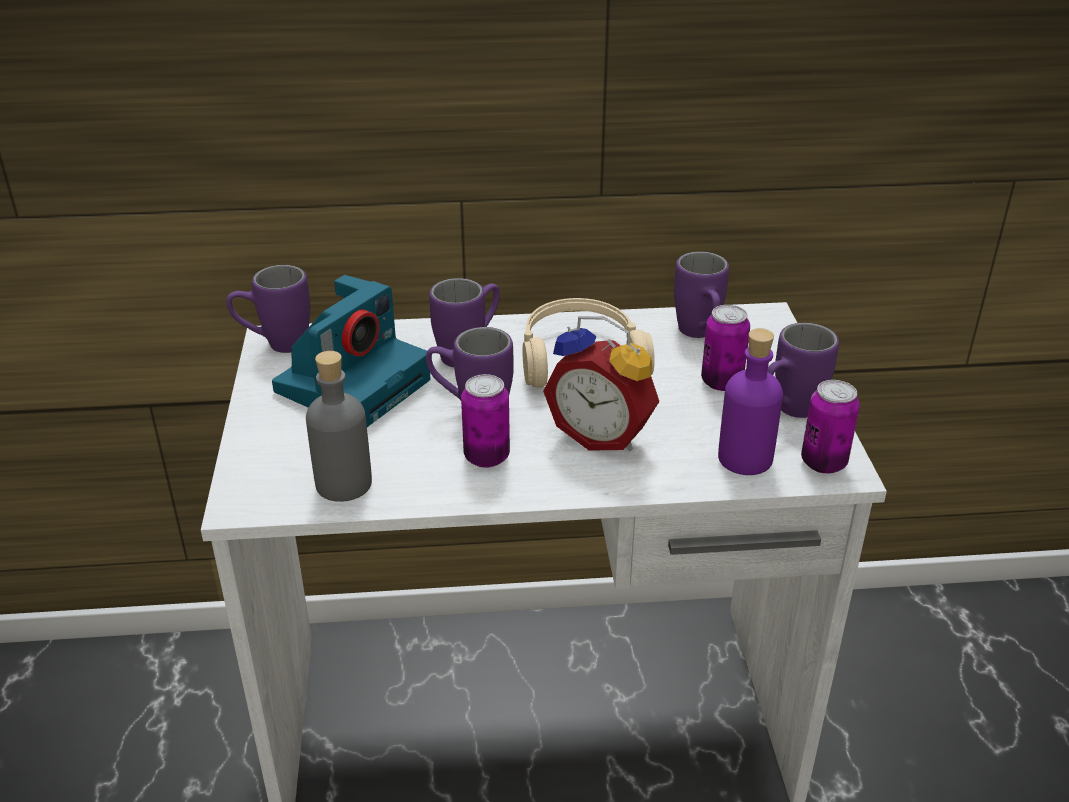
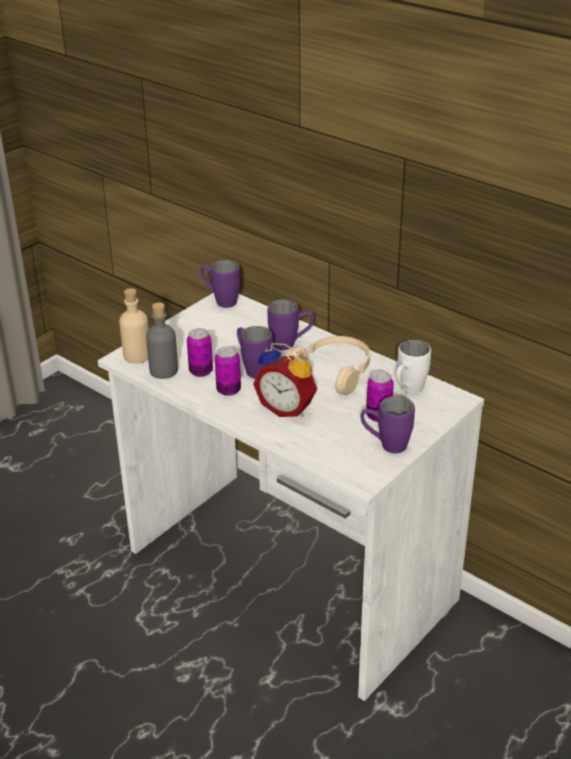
camera: 45 degrees right, 0 degrees up
(263, 485) = (137, 355): none -> beige bottle
(353, 383) = (225, 333): camera -> none
(602, 435) = (287, 408): alarm clock -> alarm clock turned 45 degrees counterclockwise
(700, 335) = (407, 391): purple mug -> white mug
(745, 458) = (329, 451): purple bottle -> none
(823, 463) = (360, 473): can -> can (201, 371)

